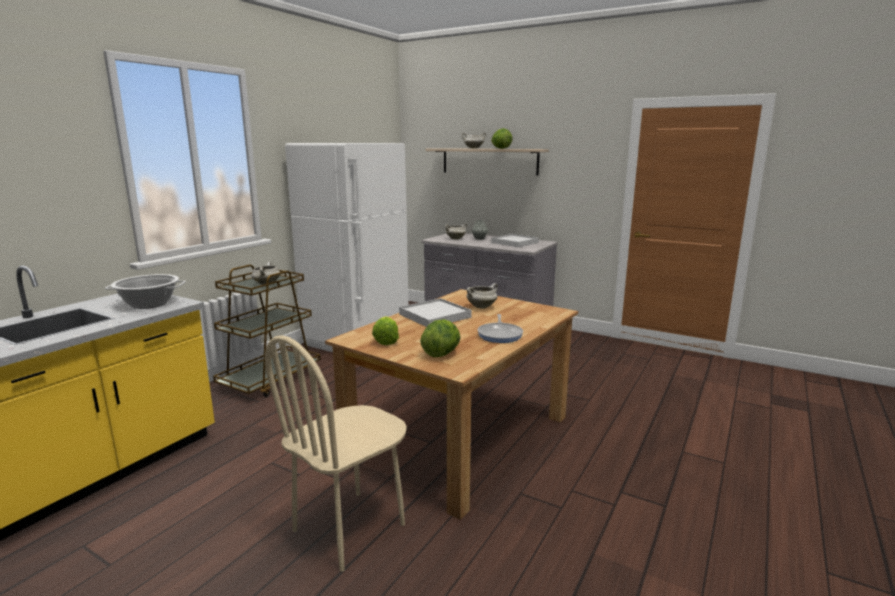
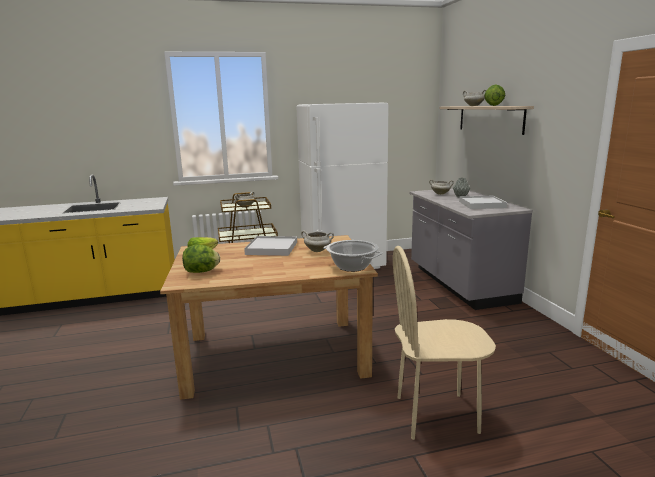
camera: 45 degrees right, 0 degrees up
(149, 304) = (143, 205): cooking pot -> cooking pot (352, 267)
(349, 528) = (134, 371): beige chair -> beige chair (436, 415)
(500, 334) = (267, 272): frying pan -> none

